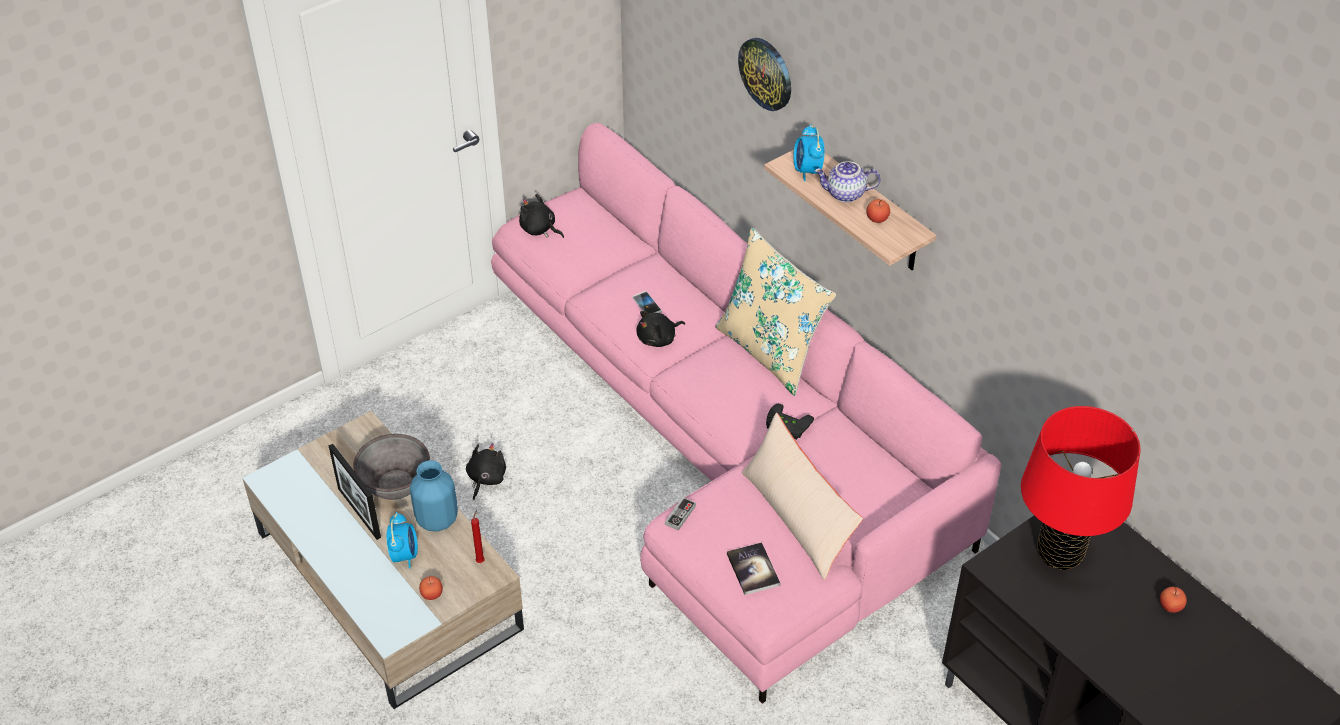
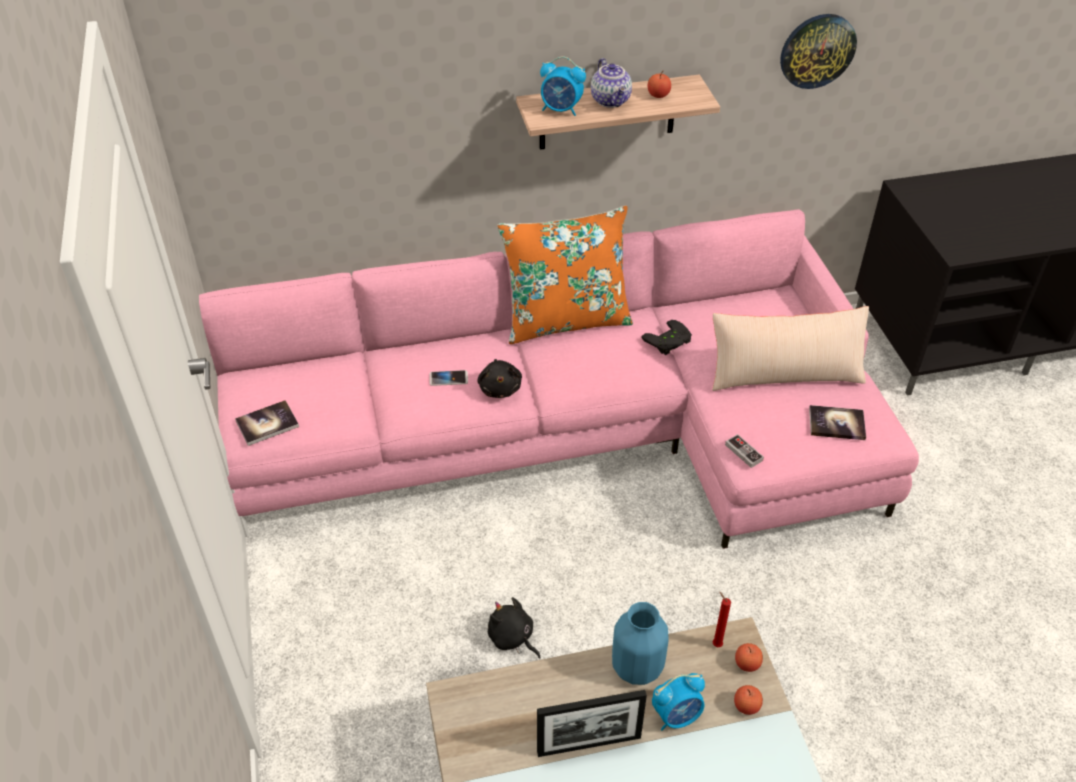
camera: 65 degrees left, 0 degrees up
(395, 483) = (561, 692): grey bowl -> none
(404, 555) = (677, 716): alarm clock -> alarm clock turned 135 degrees clockwise
(539, 229) = (267, 424): black plush toy -> book
(766, 73) = (439, 63): wall clock -> wall clock (817, 50)
(770, 351) = (566, 320): beige pillow -> orange pillow
(845, 194) = (611, 100): teapot -> teapot turned 45 degrees counterclockwise
(1059, 553) = (953, 214): red table lamp -> none
(1170, 606) = (1023, 184): apple -> apple (747, 664)

